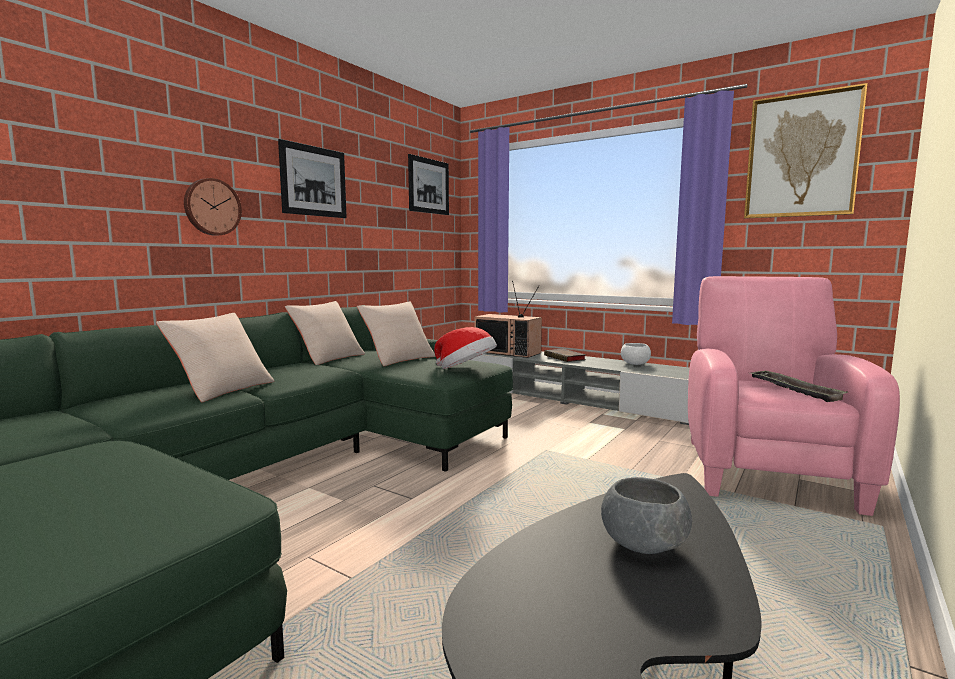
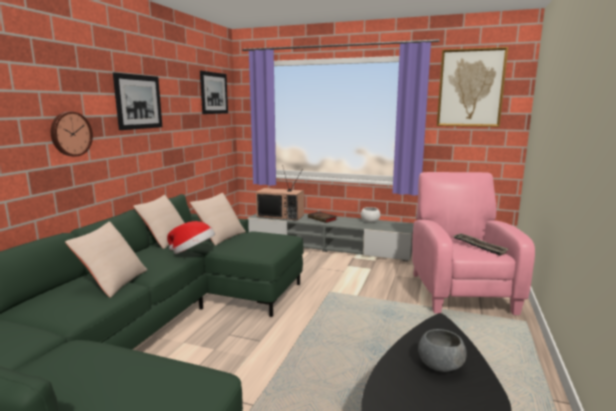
camera: 15 degrees left, 5 degrees up
(466, 370) = (276, 245): hat -> hat (193, 253)

